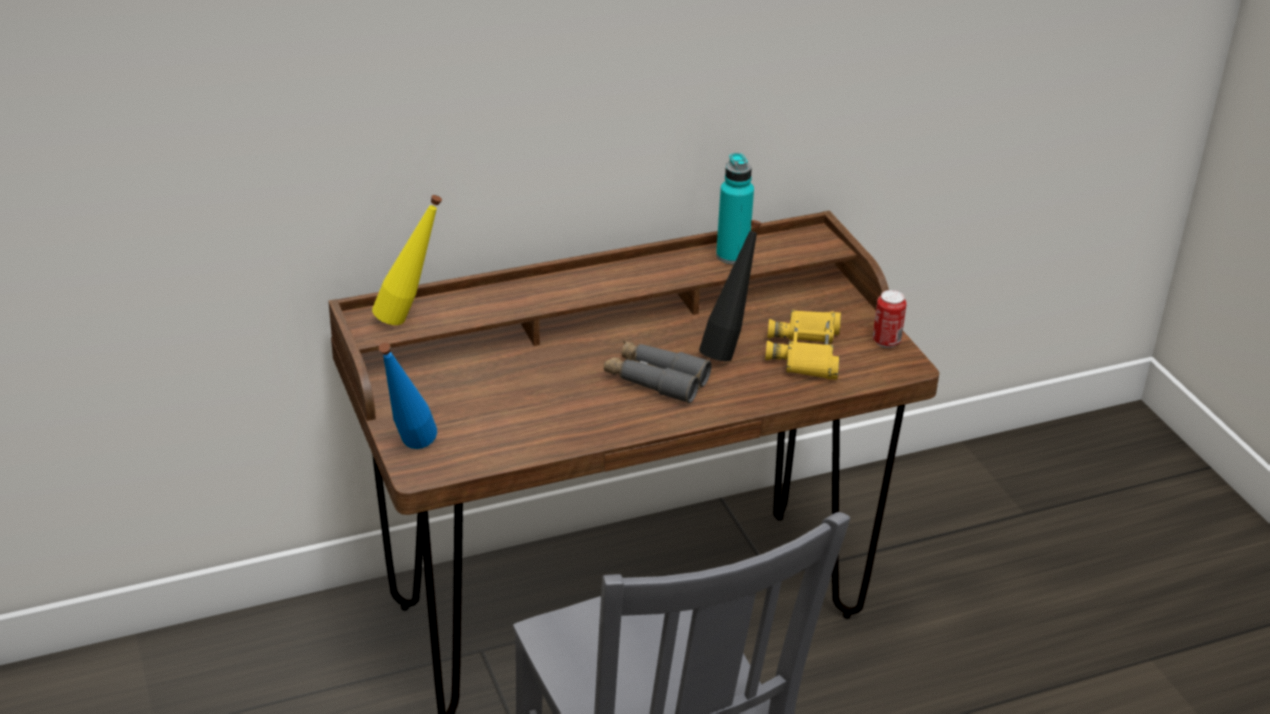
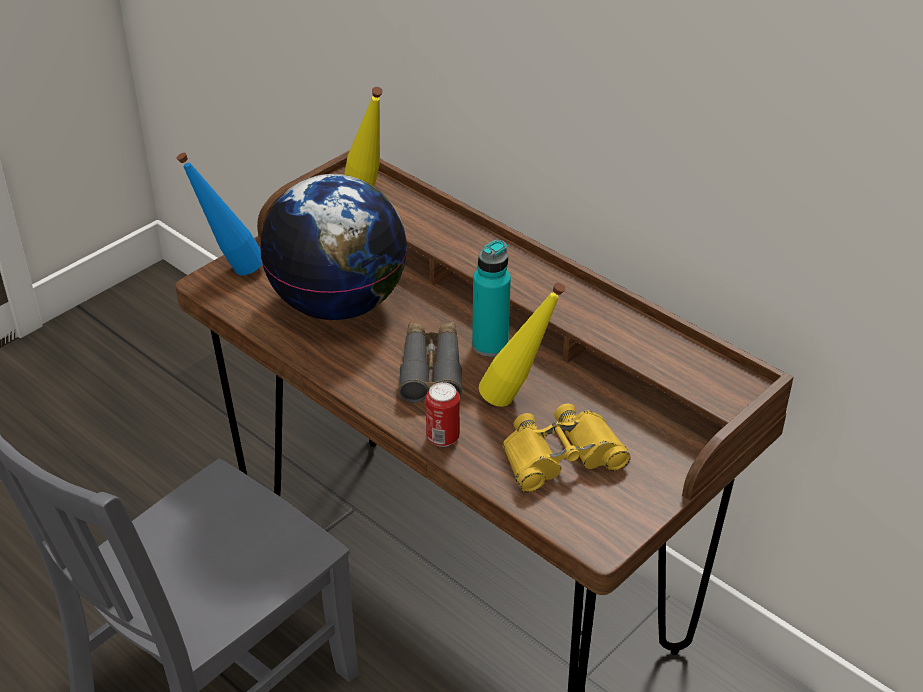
camera: 65 degrees right, 5 degrees up
(522, 402) = (338, 304): none -> globe
(727, 350) = (517, 400): black bottle -> yellow bottle
(732, 256) = (639, 337): turquoise bottle -> turquoise bottle (490, 345)
(886, 341) = (633, 512): can -> can (443, 438)

